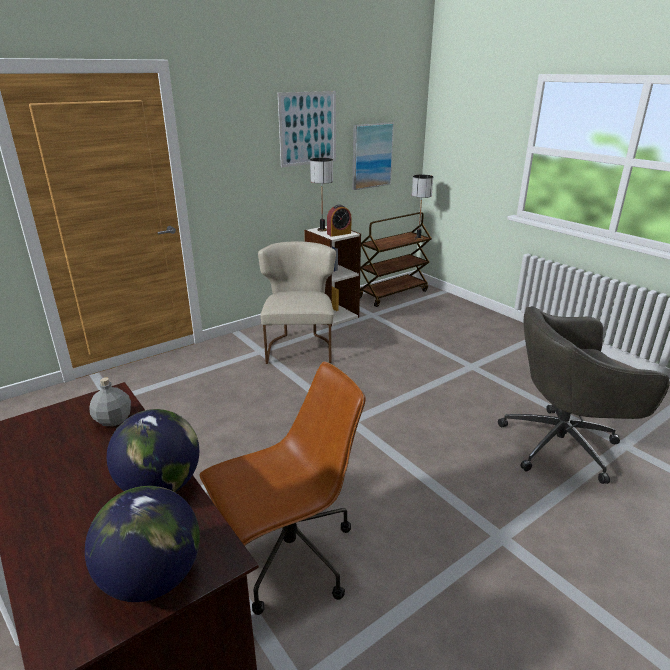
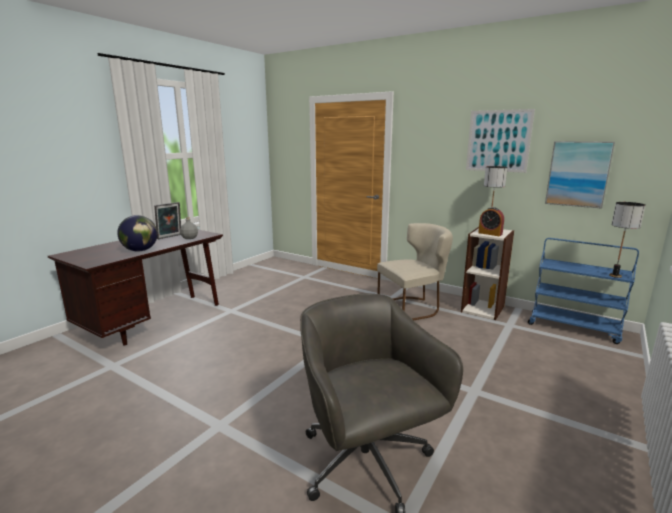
camera: 70 degrees right, 10 degrees down
(70, 446) = (170, 237): none -> picture frame
(152, 578) = (87, 258): globe -> none
(289, 559) = (192, 347): brown office chair -> none
(393, 294) = (574, 327): brown cart -> blue cart

